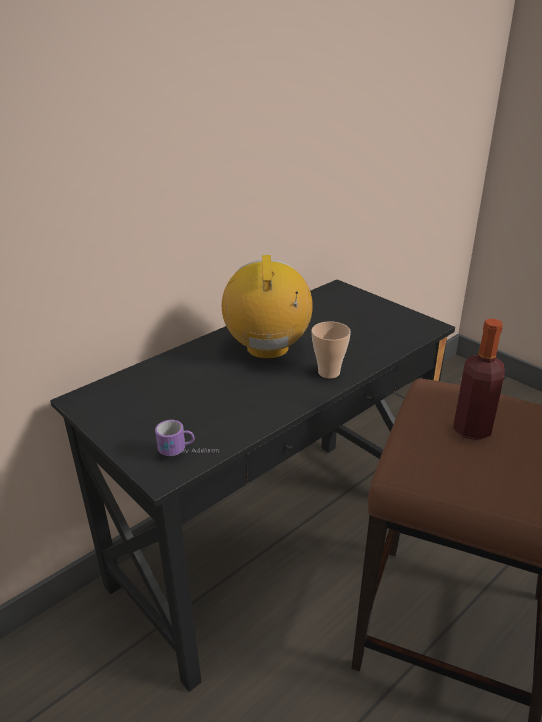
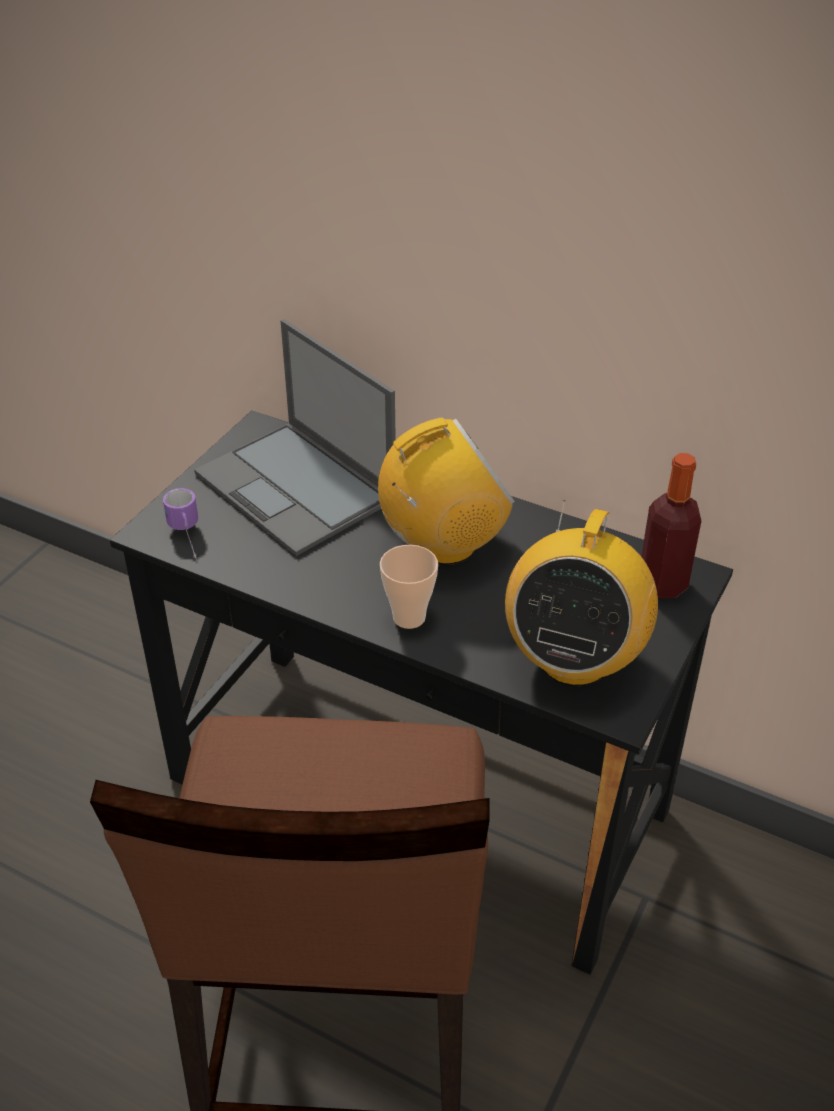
camera: 70 degrees right, 10 degrees up
(167, 393) = (297, 488): none -> laptop
(386, 330) = (573, 659): none -> radio
(471, 429) = (336, 794): bottle -> bottle (662, 584)

